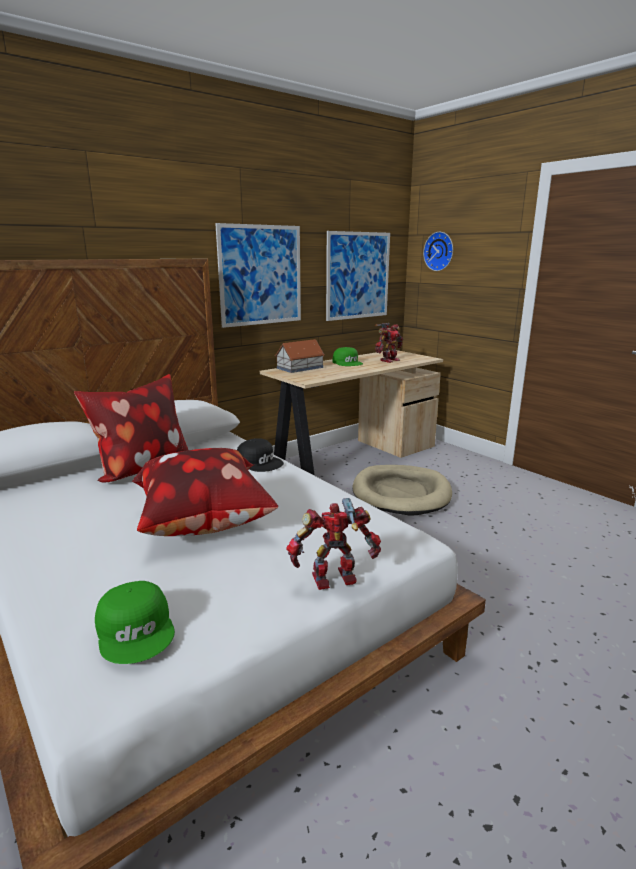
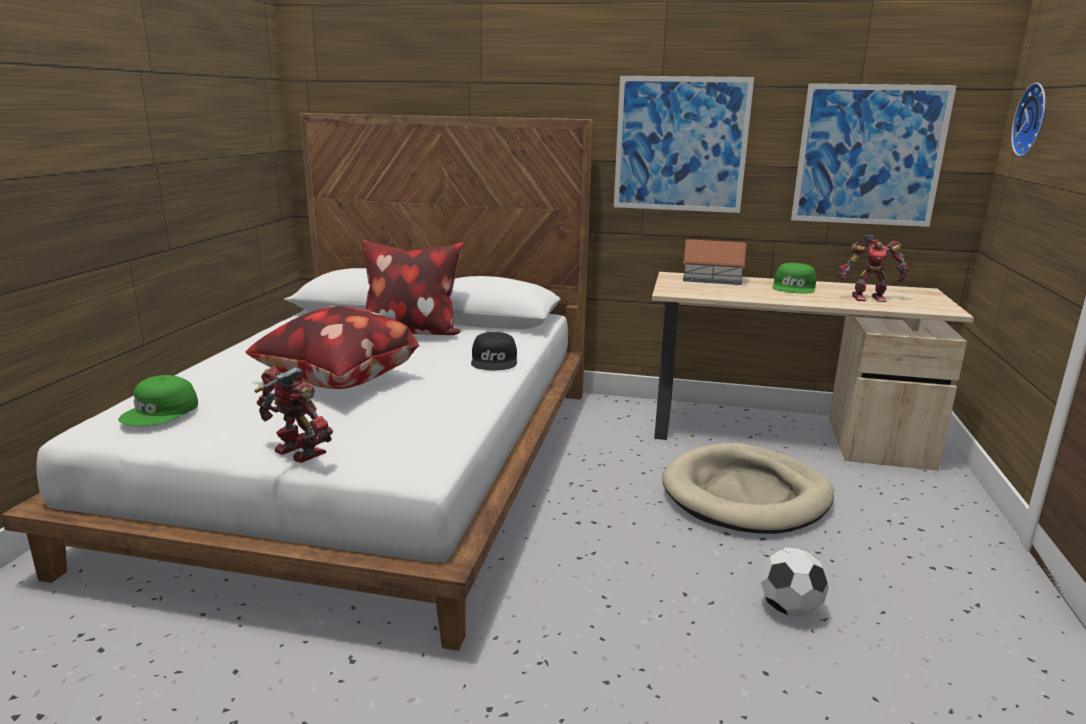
camera: 50 degrees right, 0 degrees up
(508, 533) = (788, 608): none -> football

